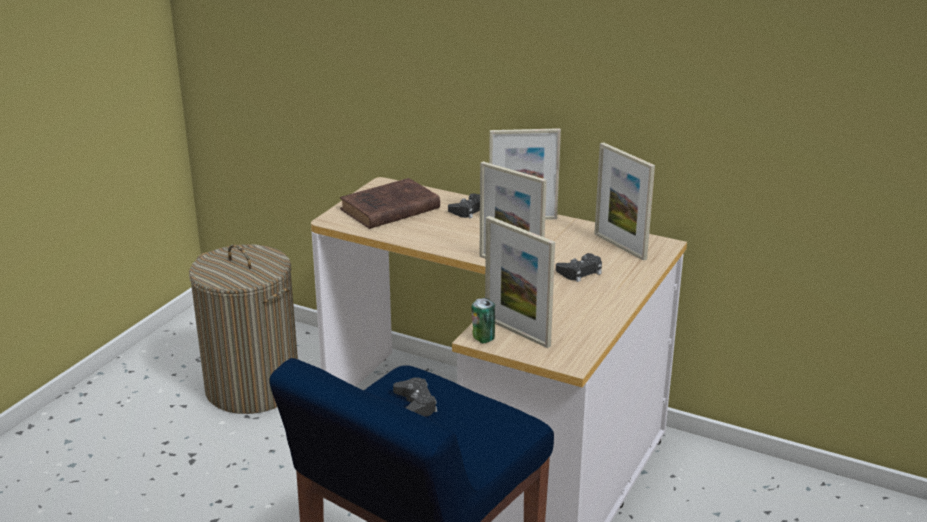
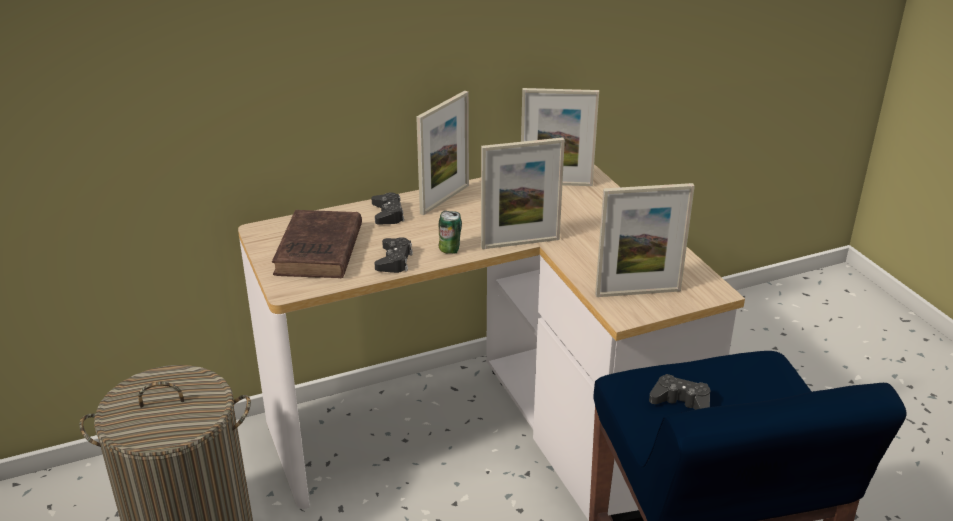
camera: 50 degrees left, 5 degrees up
(483, 338) = (629, 313): can -> can (450, 250)
(580, 272) = (575, 219): black game controller -> black game controller (394, 261)

